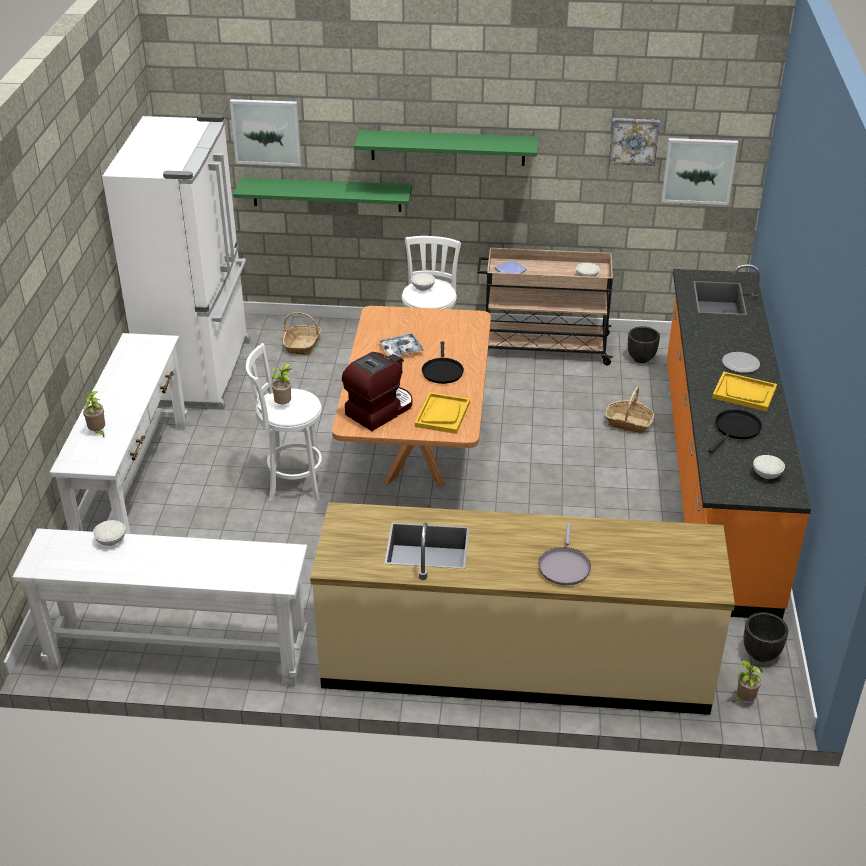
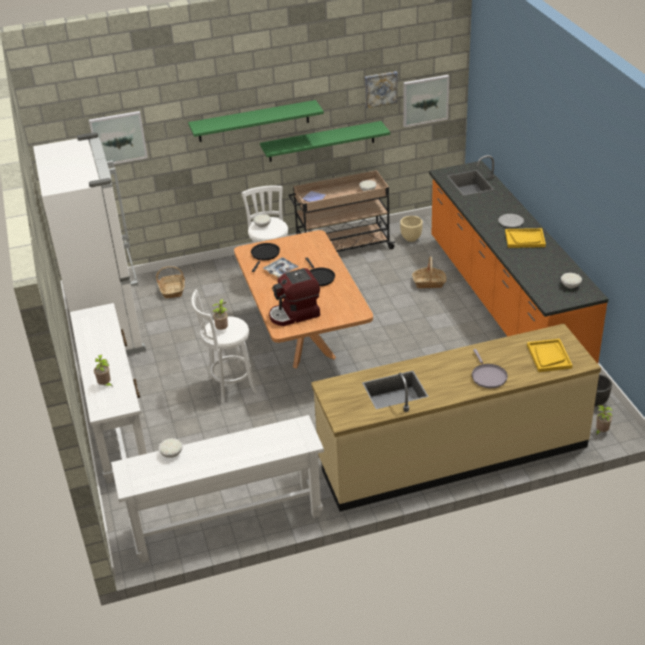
camera: 20 degrees left, 0 degrees up
(326, 194) = (168, 175): green shelf -> green shelf (321, 141)
(379, 410) = (295, 314): coffee machine -> coffee machine turned 135 degrees counterclockwise
(442, 414) = (339, 305): yellow tray -> yellow tray (549, 356)
(641, 358) = (411, 238): black planter -> beige planter
(736, 429) = (534, 263): black frying pan -> black frying pan (265, 255)

